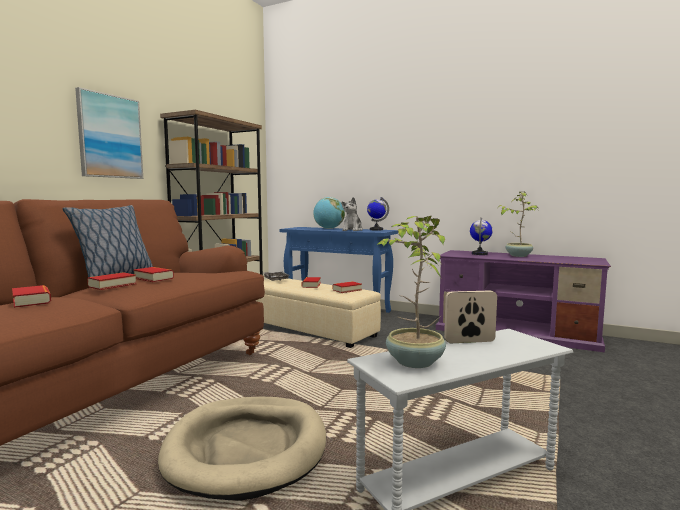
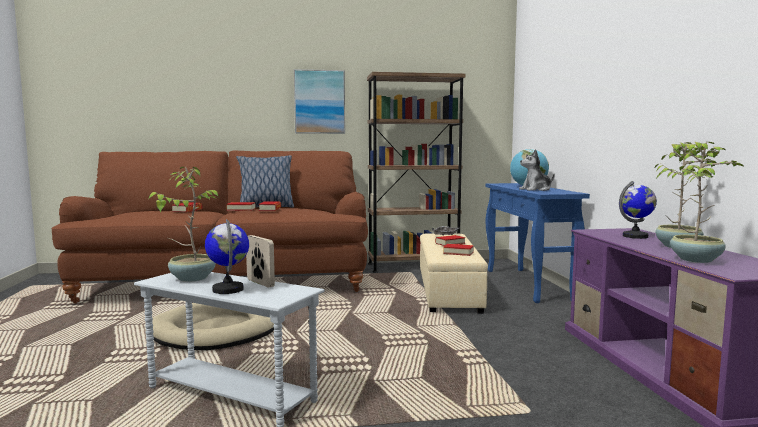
camera: 55 degrees right, 0 degrees up
(376, 229) = (565, 191): globe -> globe (228, 289)
(557, 260) = (696, 259): none -> potted plant

